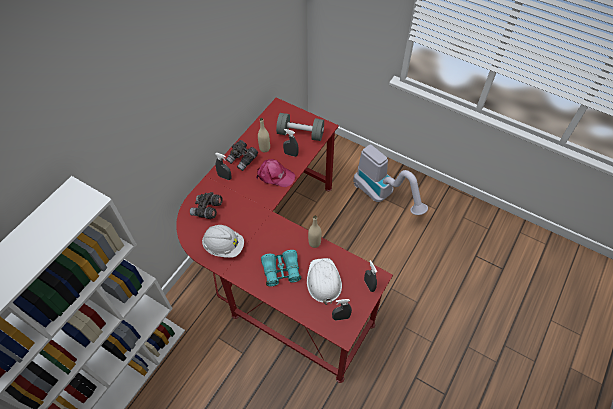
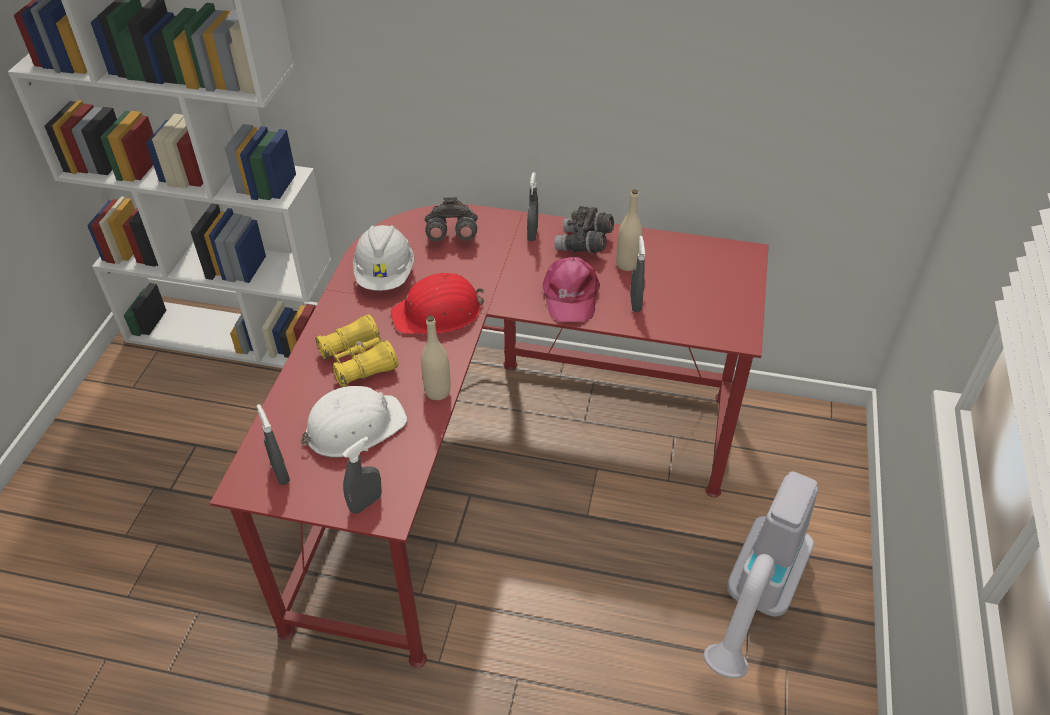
camera: 70 degrees right, 10 degrees down
(263, 230) = (438, 313): none -> red hard hat
(281, 271) = (358, 361): turquoise binoculars -> yellow binoculars
(300, 134) = (696, 303): grey dumbbell -> none

